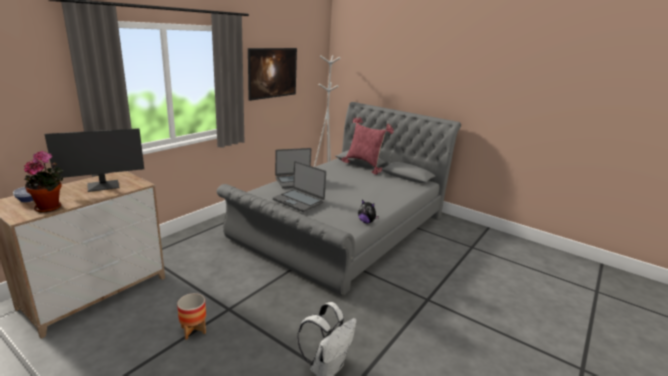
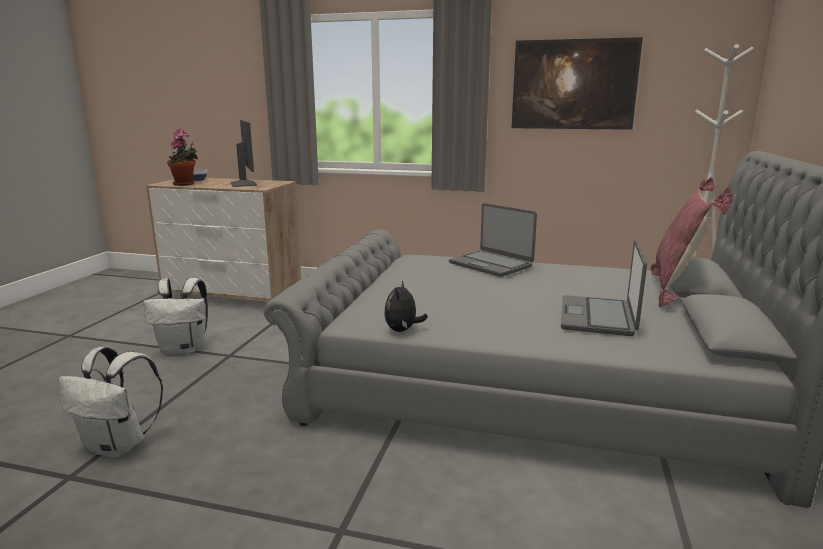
camera: 70 degrees right, 5 degrees down
(103, 186) = (244, 184): monitor -> monitor turned 150 degrees counterclockwise
(193, 330) = (184, 349): planter -> white backpack
(298, 201) = (417, 277): laptop -> laptop (598, 317)

